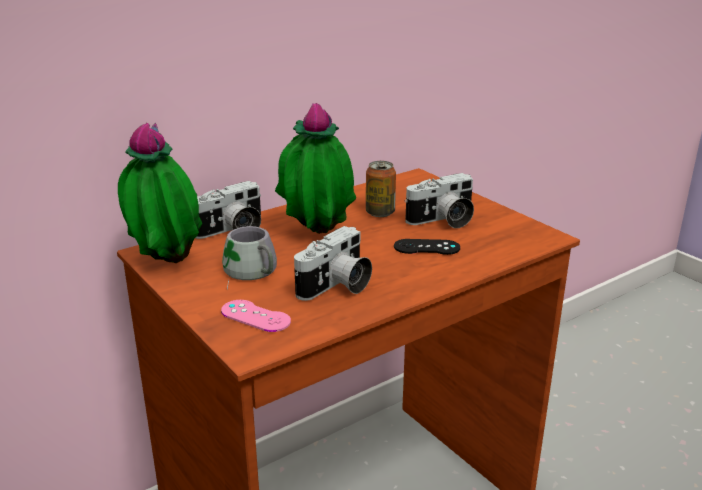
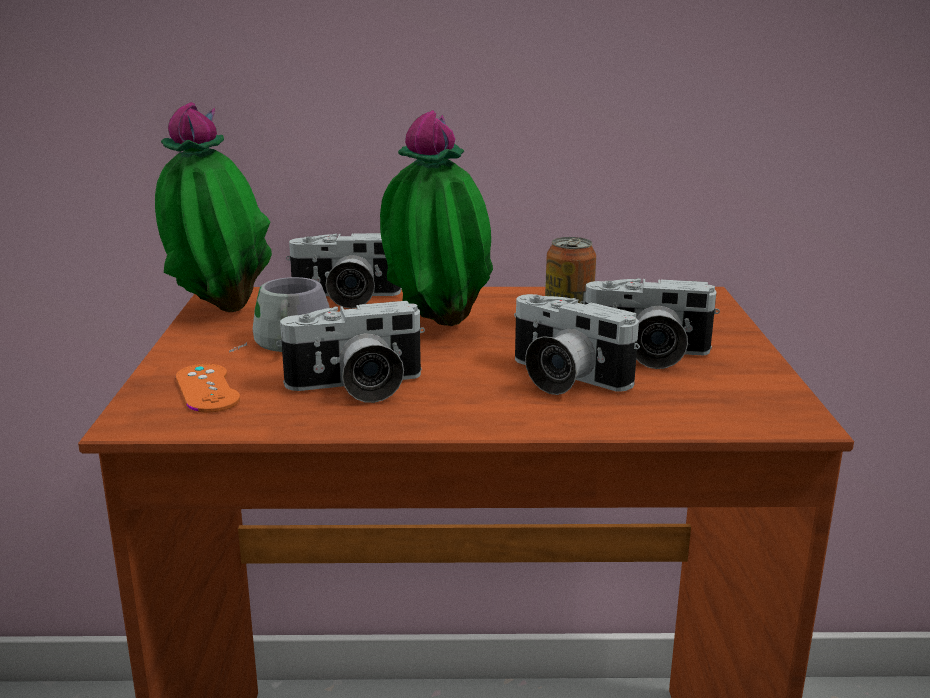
camera: 35 degrees right, 5 degrees down
(255, 316) = (207, 388): pink game controller -> orange game controller
(426, 247) = (562, 379): black game controller -> camera

